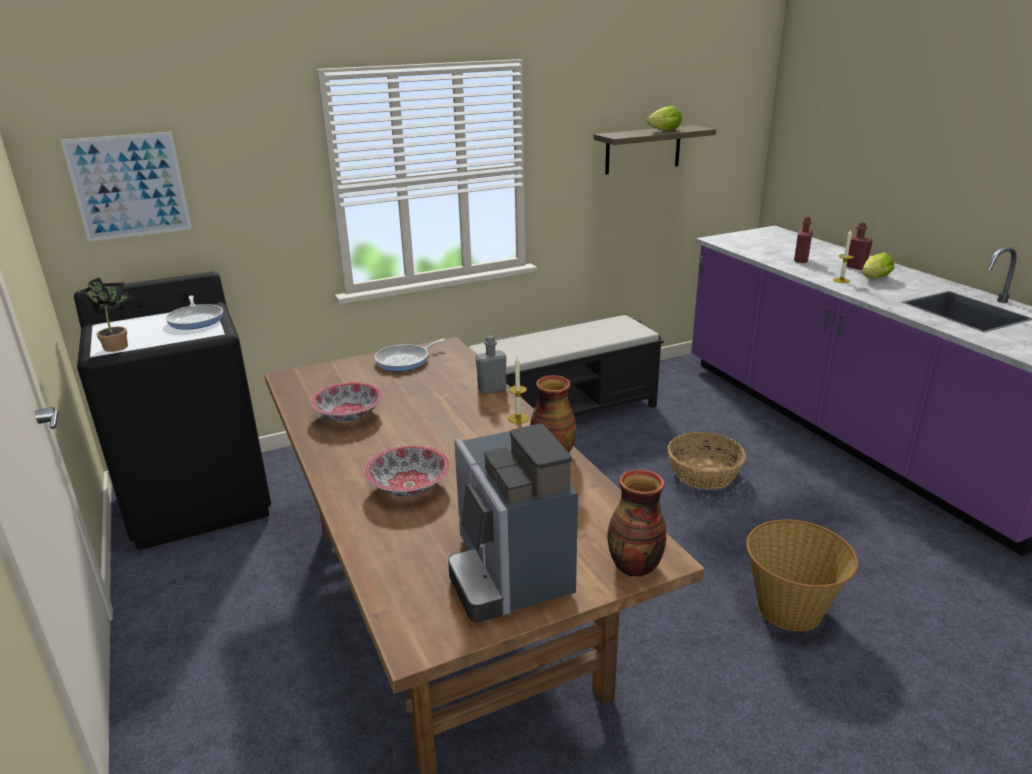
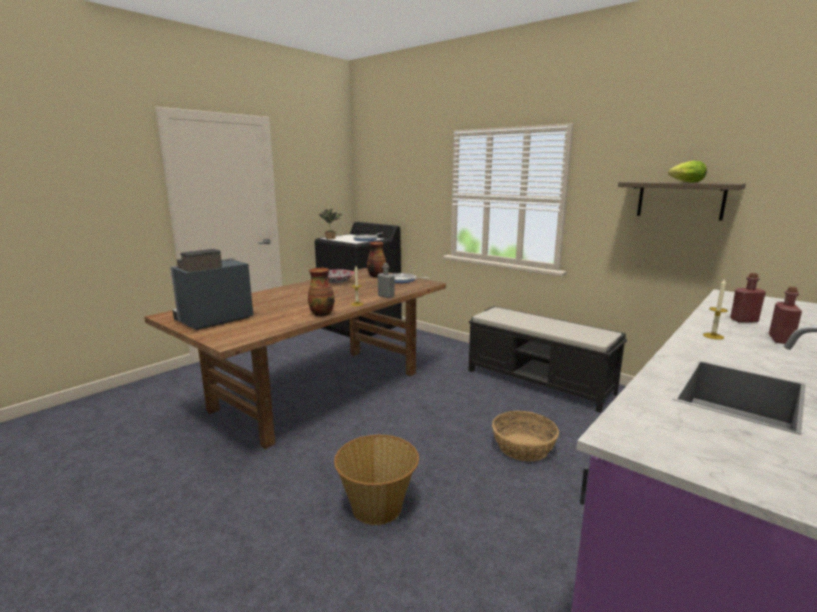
camera: 65 degrees right, 10 degrees down
(129, 186) = (380, 181): picture -> none
(409, 485) = (278, 298): bowl -> none
(634, 566) = (219, 338): vase -> vase (376, 276)
(873, 279) = (753, 348): lettuce -> none

